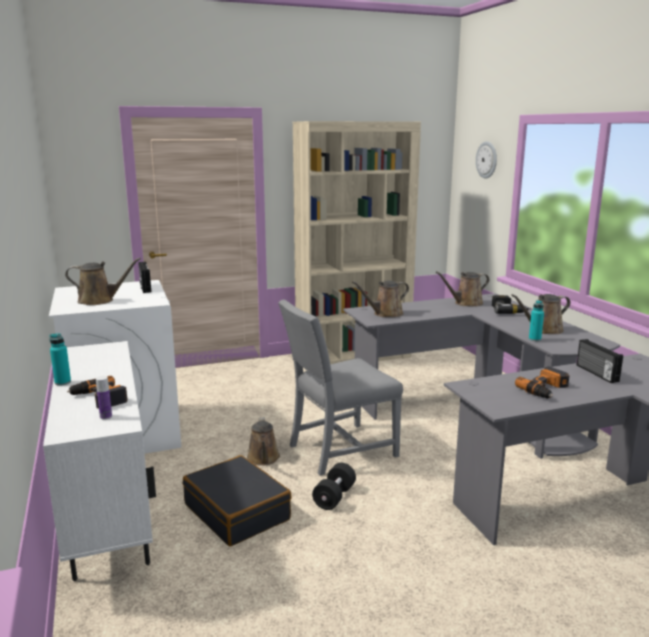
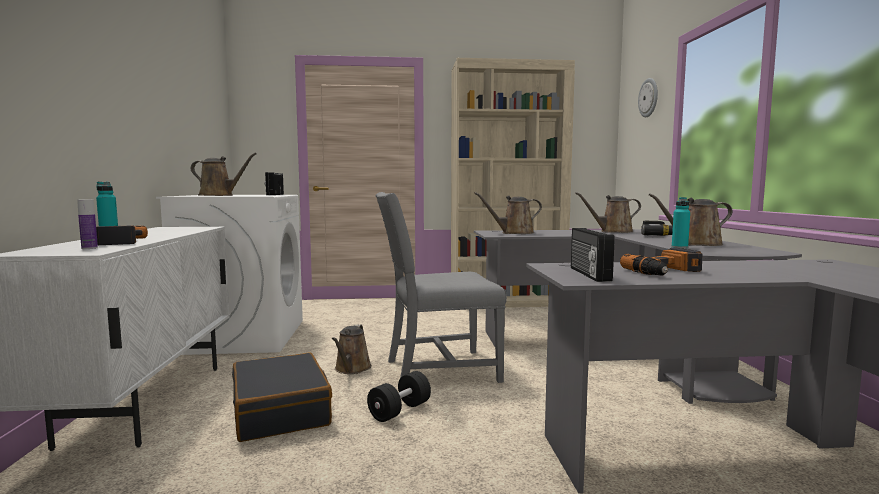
camera: 15 degrees right, 10 degrees down
(596, 373) = (753, 266): radio -> radio (588, 274)

